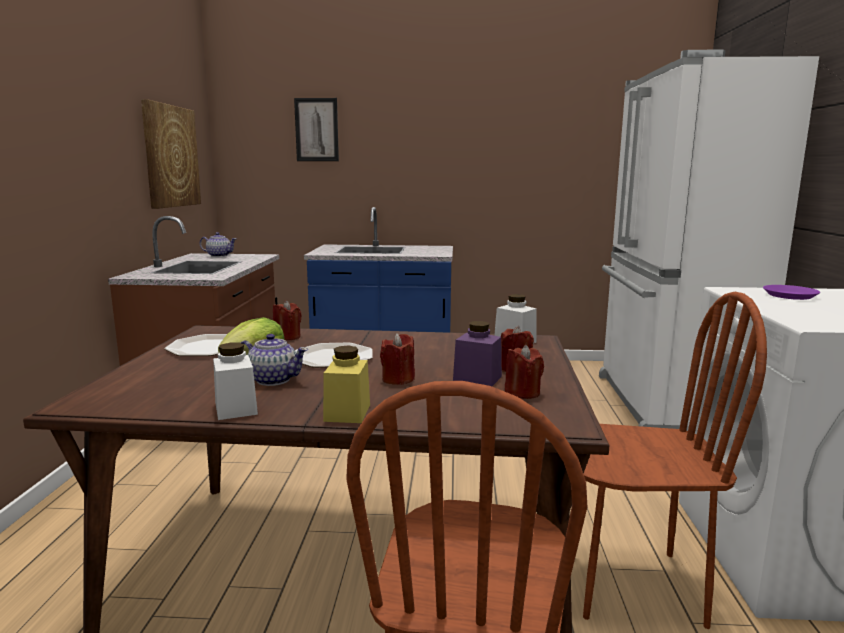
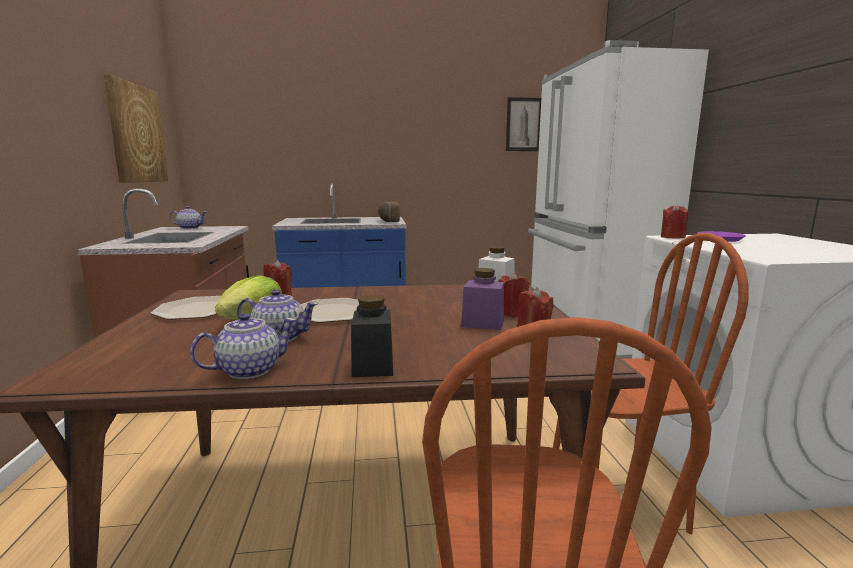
camera: 10 degrees left, 0 degrees up
(236, 408) = (248, 370): white jar -> teapot
(316, 130) = (276, 115): picture -> picture (523, 124)
(347, 412) = (373, 365): yellow jar -> black jar
(398, 379) = (408, 329): red candle -> red candle (672, 237)
(434, 251) = (388, 220): none -> bread

